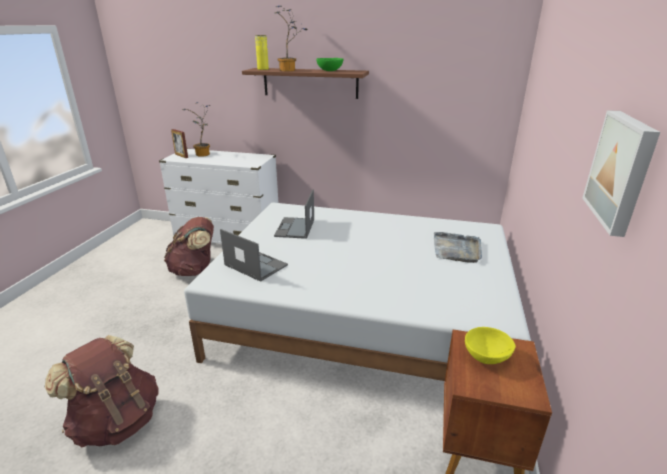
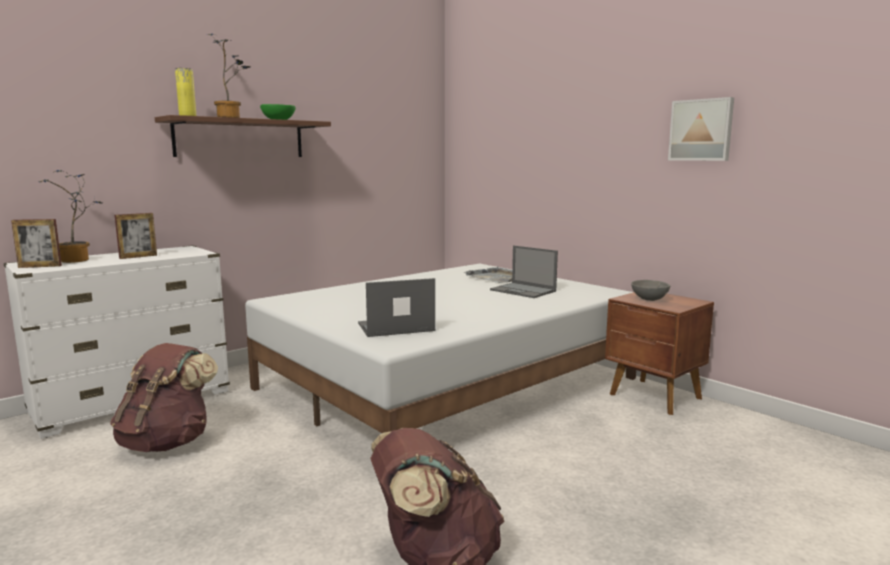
camera: 55 degrees left, 15 degrees down
(226, 159) = (138, 256): none -> picture frame
(295, 228) = (344, 303): laptop -> laptop (523, 291)
(486, 356) = (649, 299): yellow bowl -> grey bowl

